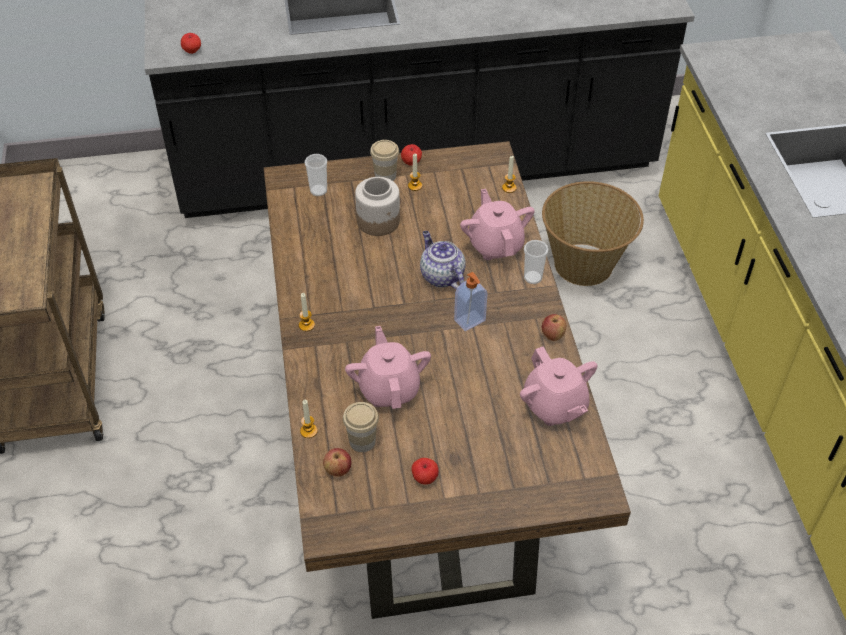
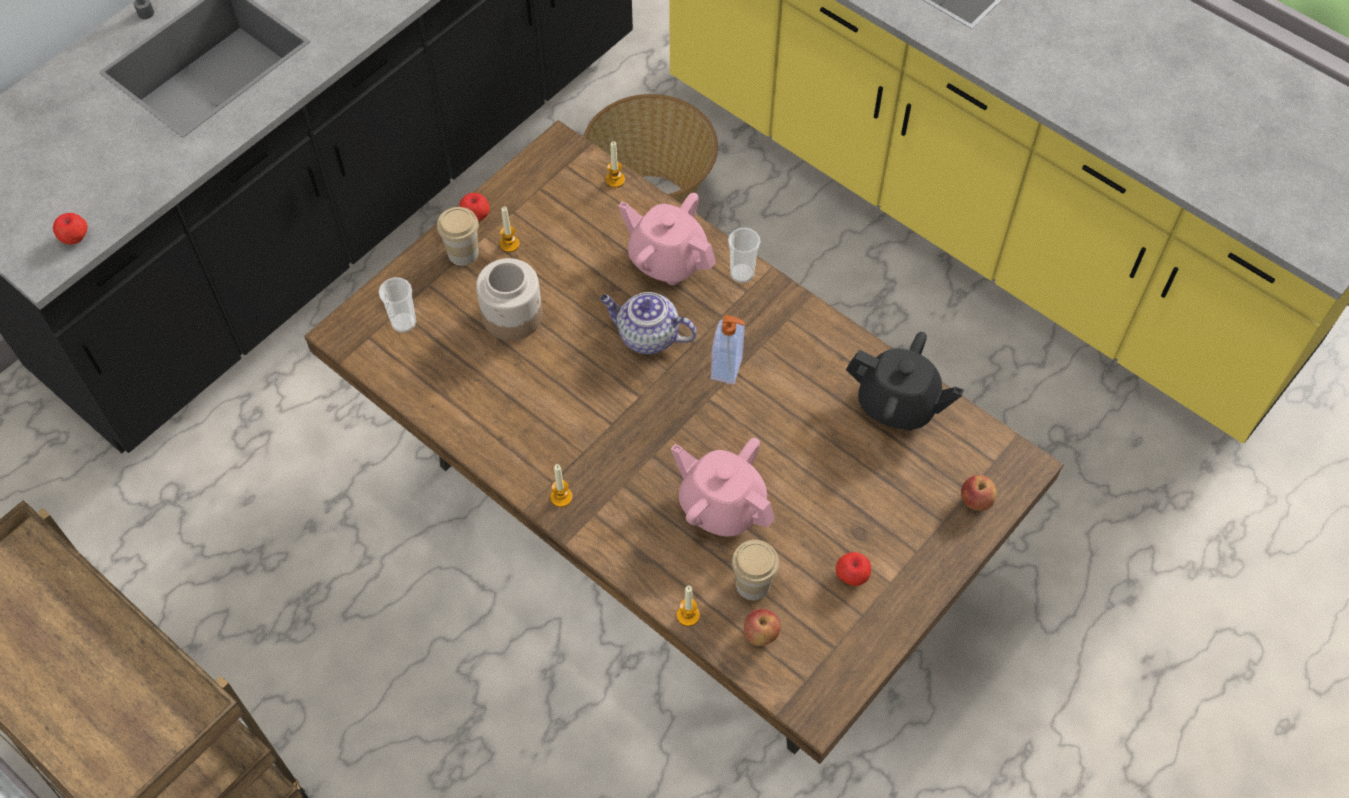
camera: 40 degrees left, 10 degrees up
(552, 335) = (823, 327): apple -> apple (975, 501)
(554, 406) = (898, 404): pink teapot -> black teapot

